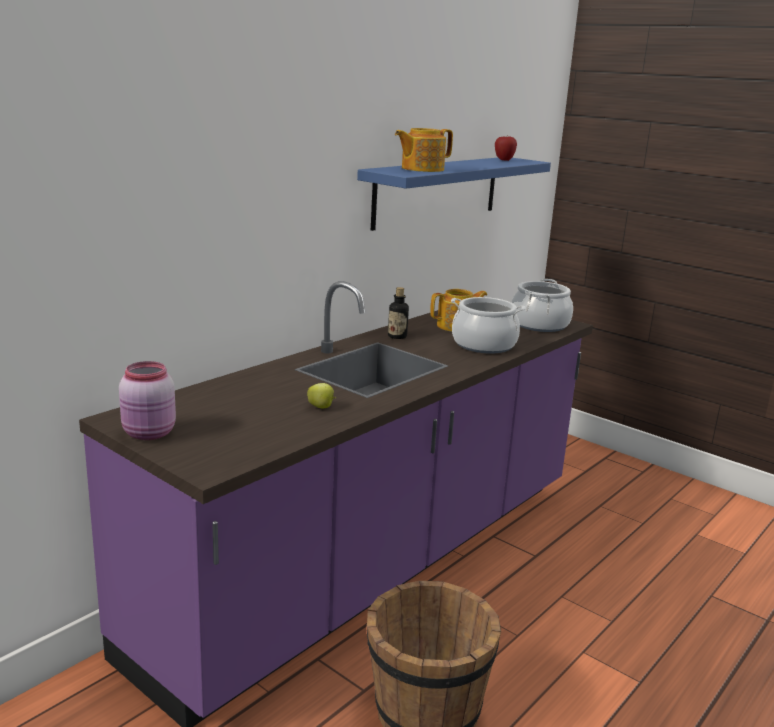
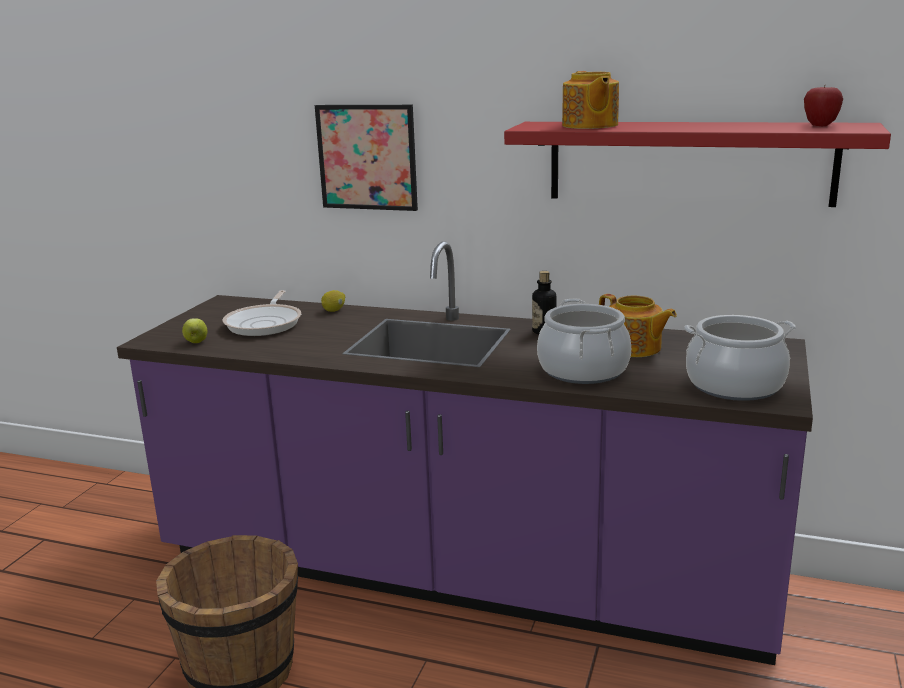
camera: 70 degrees right, 0 degrees up
(150, 434) = (203, 314): pink jar -> none
(235, 411) = (265, 323): none -> frying pan
(239, 381) = (334, 310): none -> lemon
(243, 216) = (367, 157): none -> picture
(321, 407) = (300, 344): apple -> apple (196, 342)
(421, 169) = (589, 125): teapot -> teapot turned 135 degrees counterclockwise
(437, 191) = (689, 162): blue shelf -> red shelf

